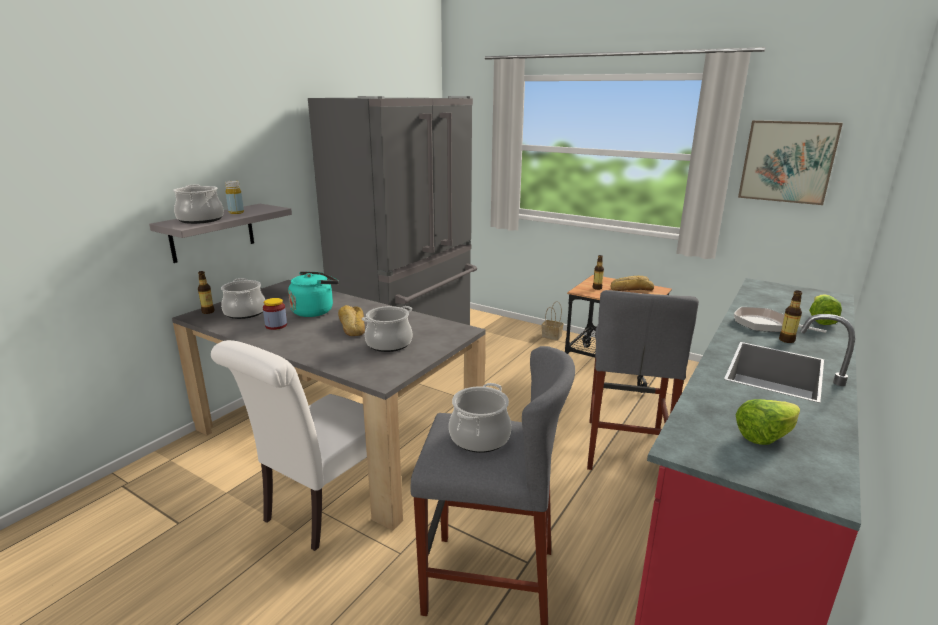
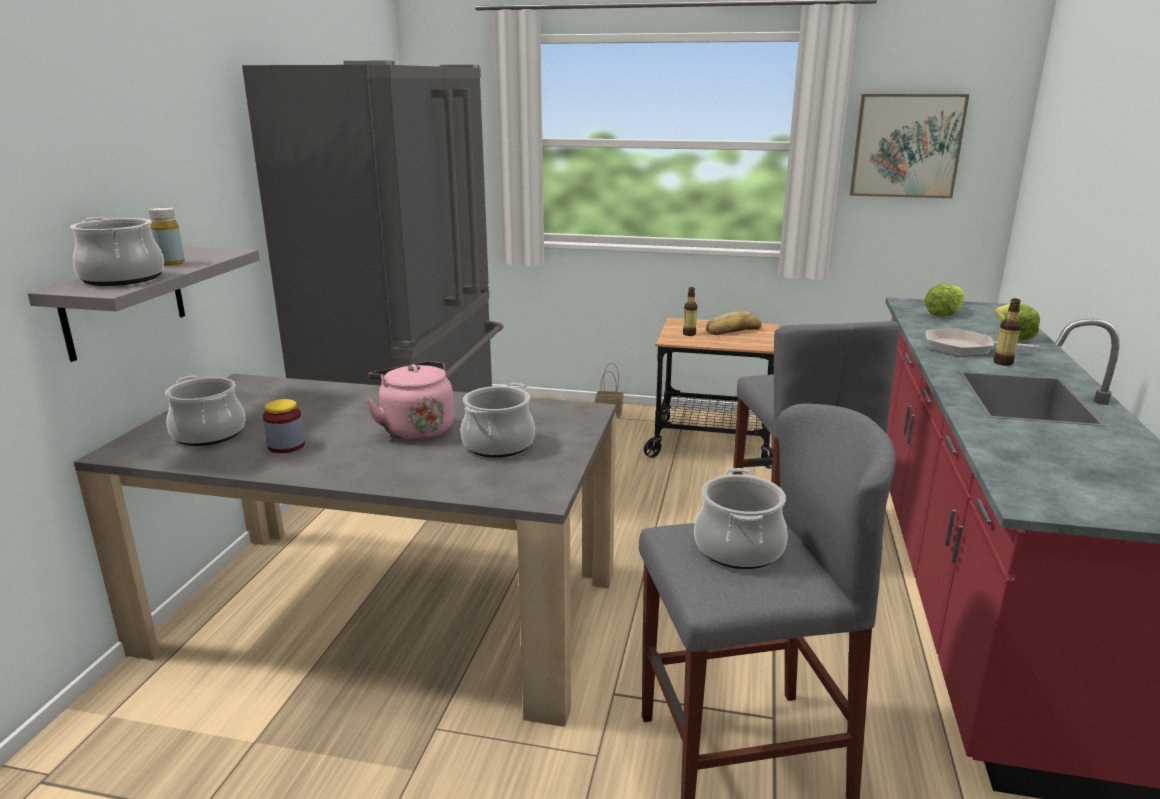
camera: 20 degrees left, 0 degrees up
(208, 312) = (137, 442): bottle -> none
(315, 311) = (330, 415): turquoise kettle -> none
(323, 507) = (436, 722): white chair -> none
(352, 326) = (415, 429): bread -> pink kettle
(764, 436) = (1095, 473): lettuce -> lettuce (944, 314)

